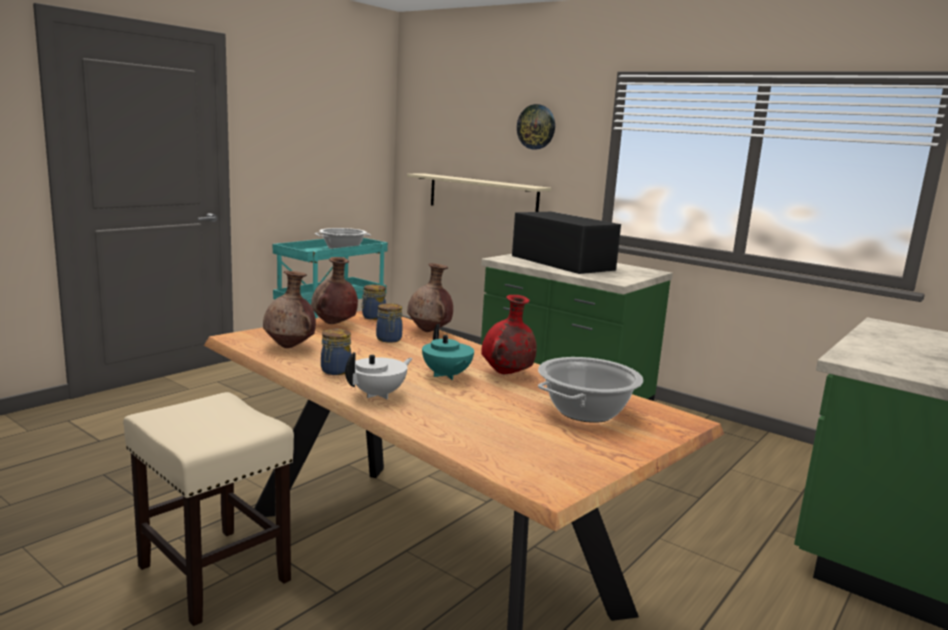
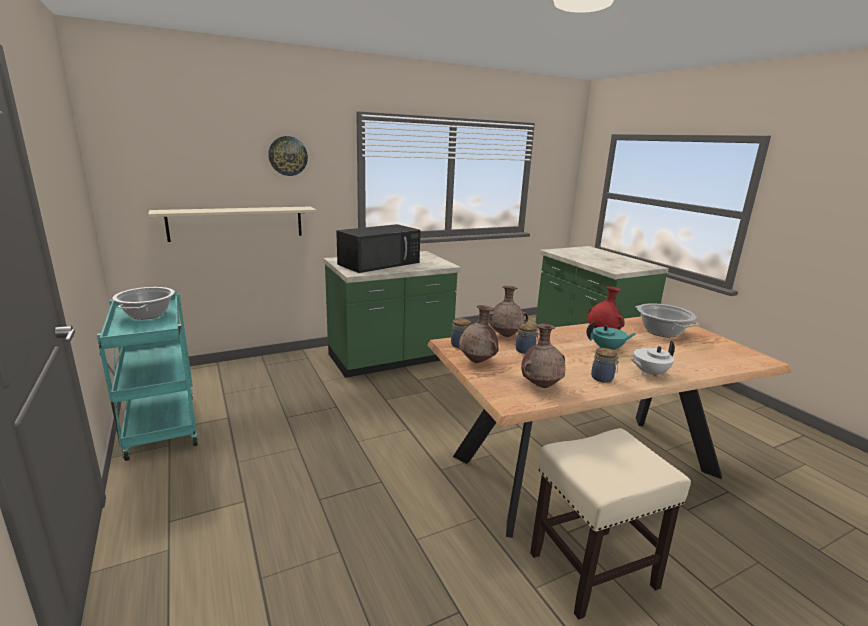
camera: 65 degrees left, 5 degrees up
(379, 394) = (649, 373): white teapot -> white teapot turned 90 degrees counterclockwise
(560, 262) = (380, 263): black microwave -> black microwave turned 150 degrees clockwise

